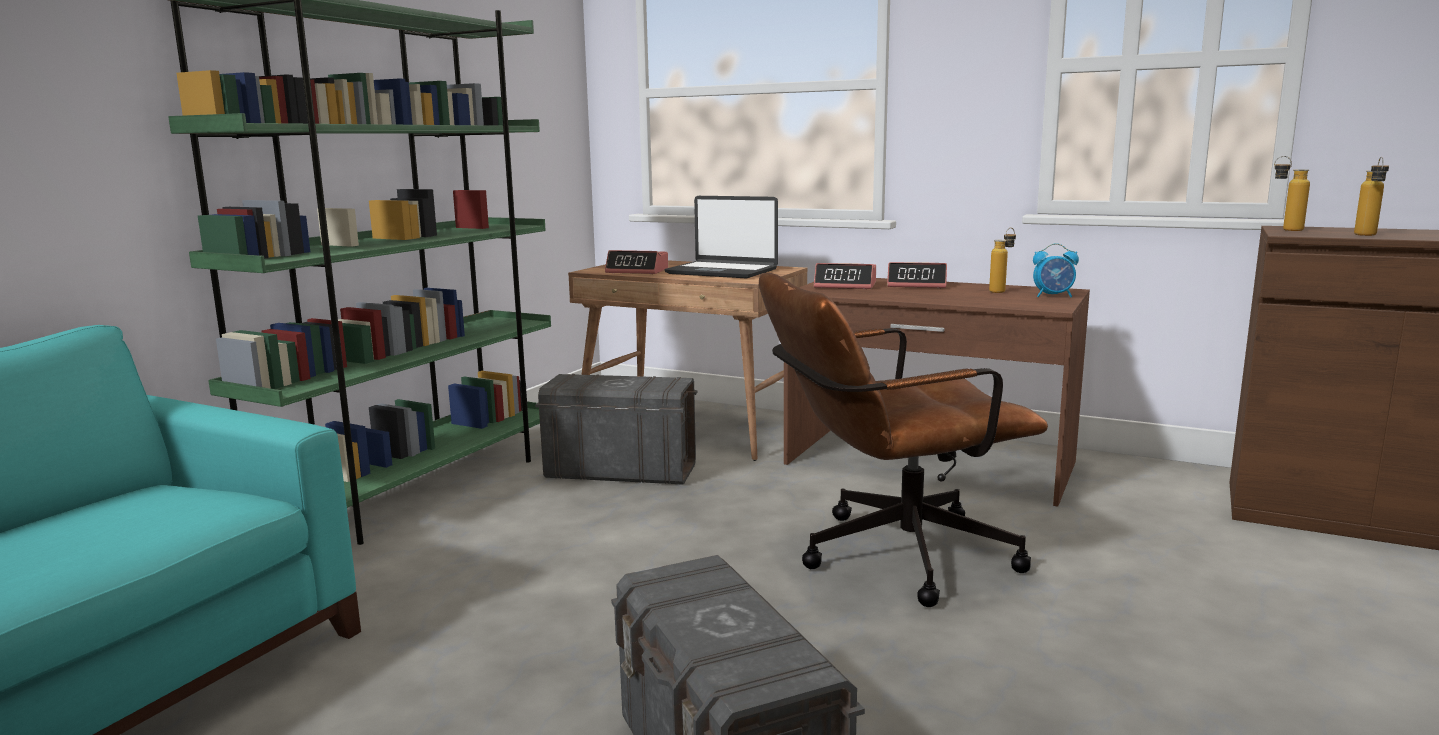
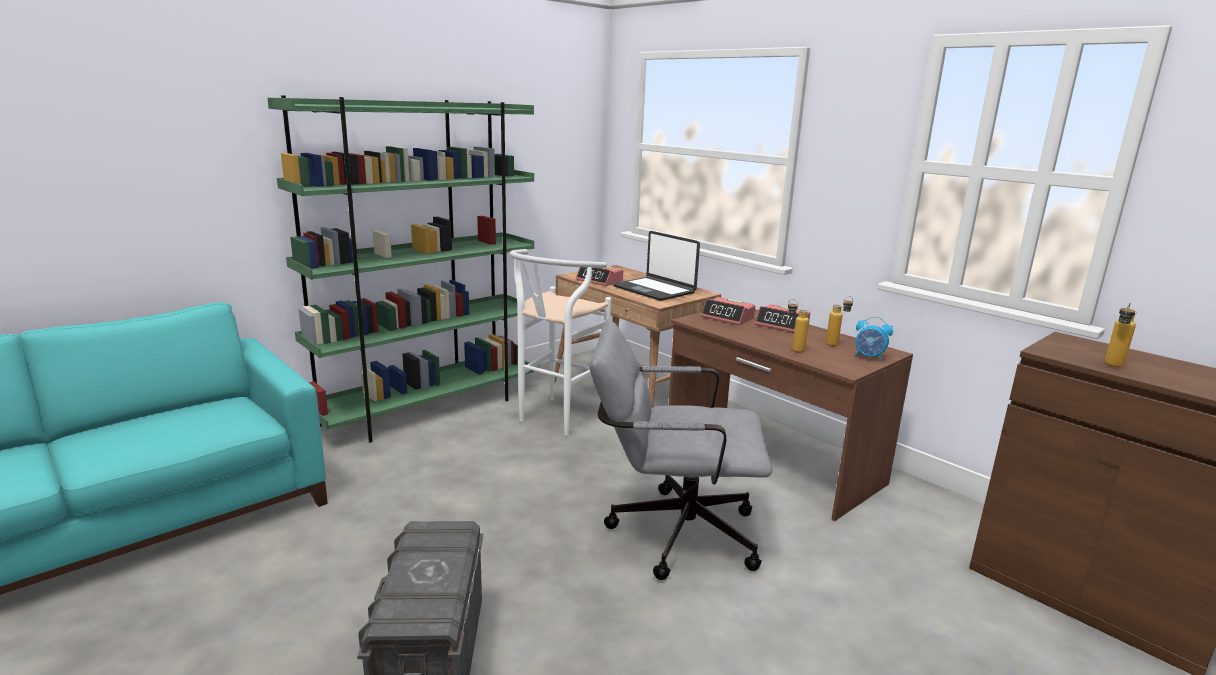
camera: 20 degrees right, 5 degrees up
(620, 471) = (556, 420): grey storage box -> white stool
(889, 557) = (670, 532): brown office chair -> grey office chair
(1284, 230) = (1055, 343): bottle -> bottle (793, 349)

